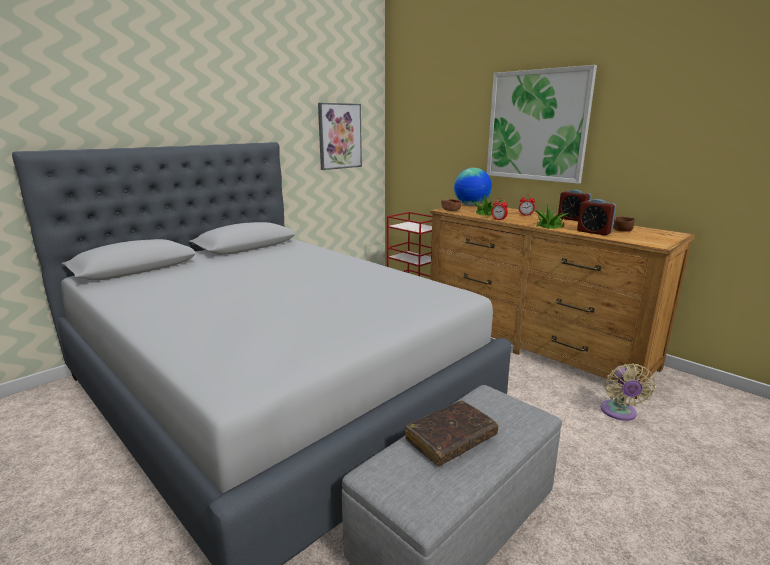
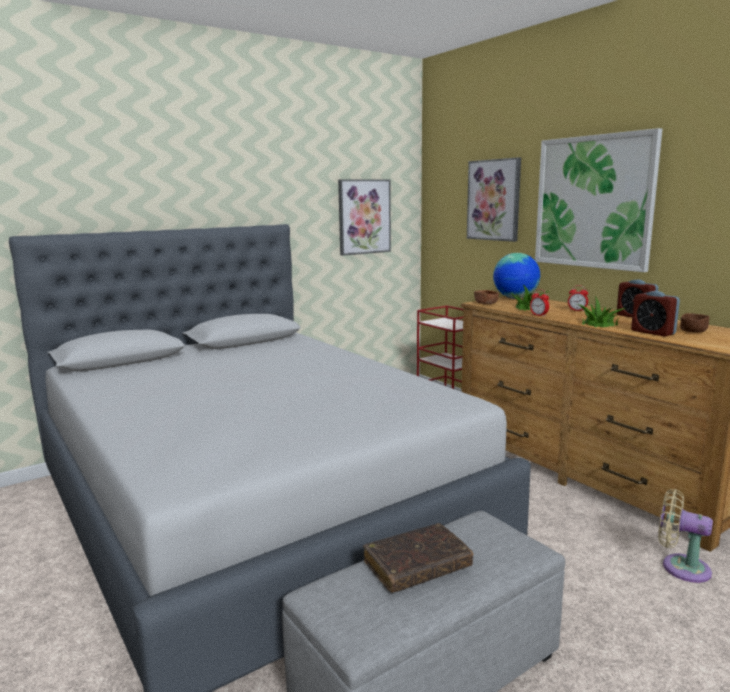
camera: 10 degrees right, 5 degrees down
(450, 123) = (494, 200): none -> picture
(619, 413) = (680, 567): beige fan -> beige fan turned 105 degrees clockwise

